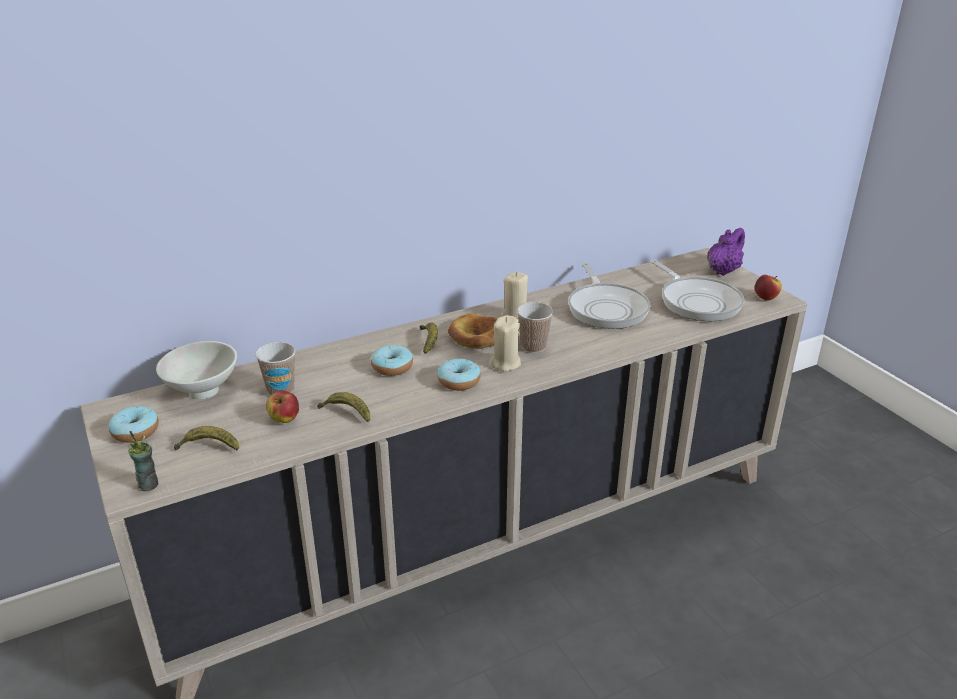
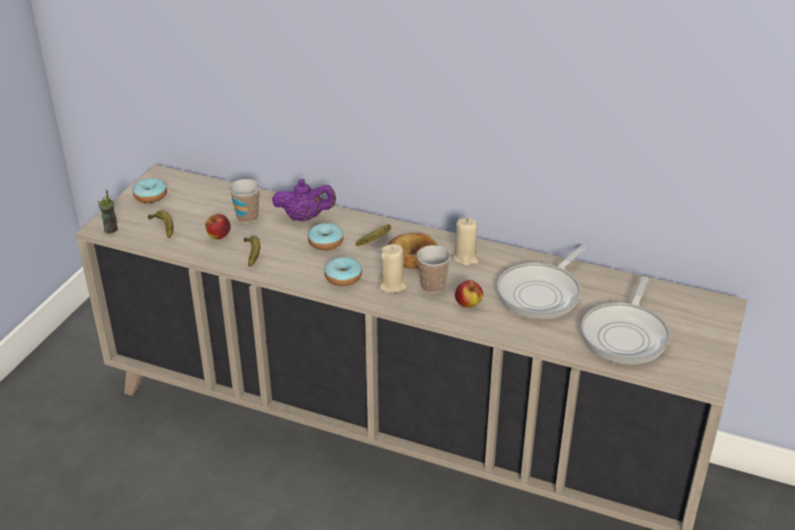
camera: 50 degrees right, 5 degrees up
(203, 392) = (212, 193): white bowl -> none
(723, 271) = (710, 326): purple teapot -> purple teapot (305, 218)
(766, 298) = (693, 371): apple -> apple (468, 304)

